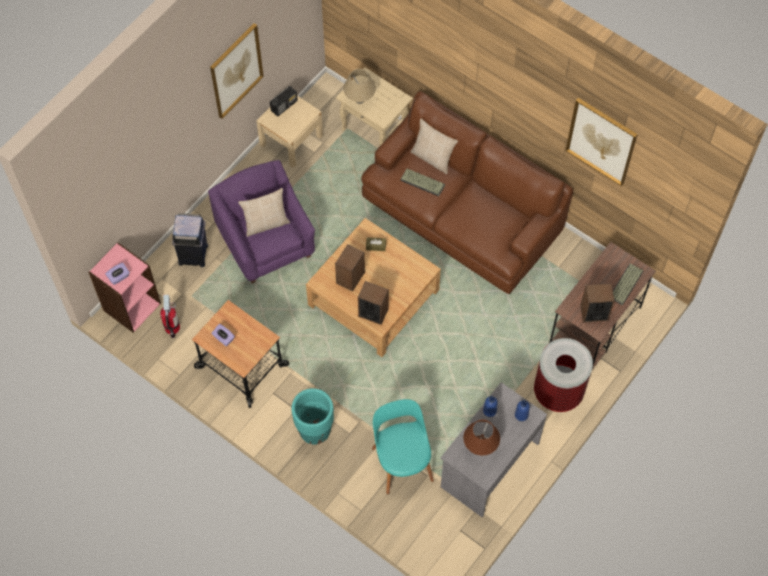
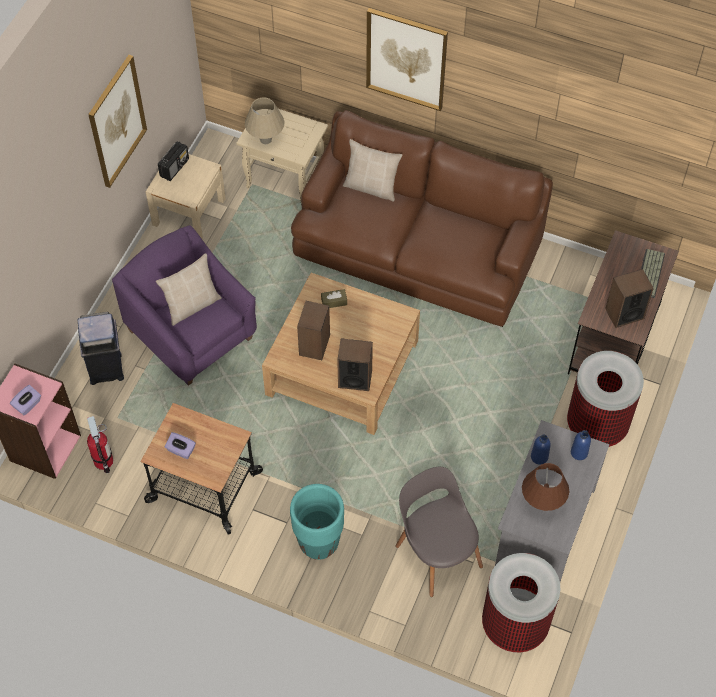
camera: 15 degrees left, 5 degrees down
(402, 461) = (437, 552): turquoise chair -> grey chair
(423, 182) = (369, 216): keyboard -> none
(443, 531) = (515, 625): none -> trash can
(601, 141) = (588, 102): picture -> picture (406, 59)

